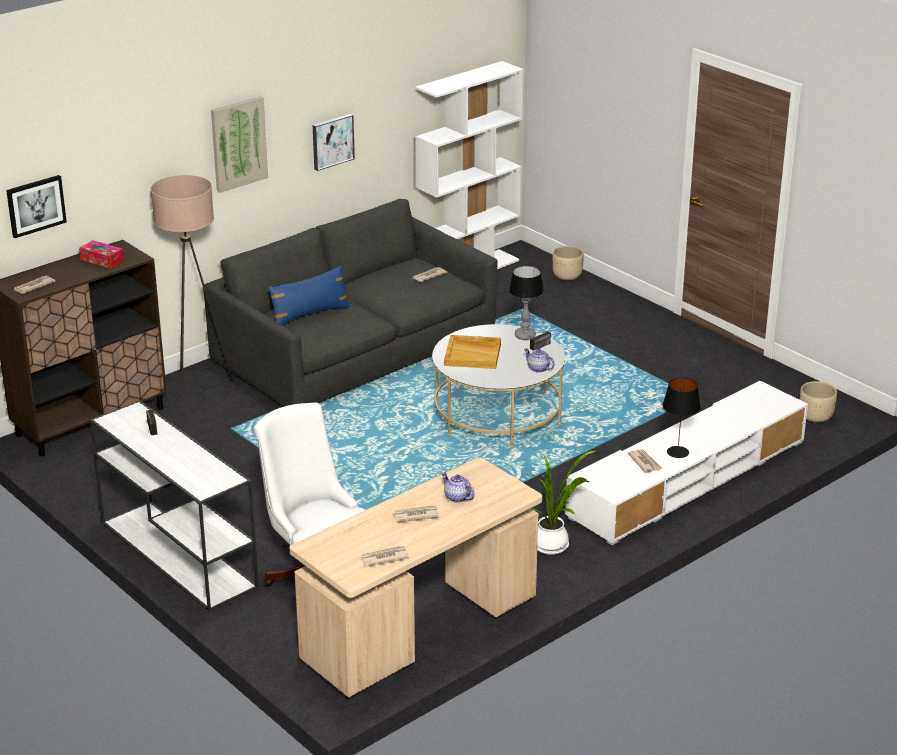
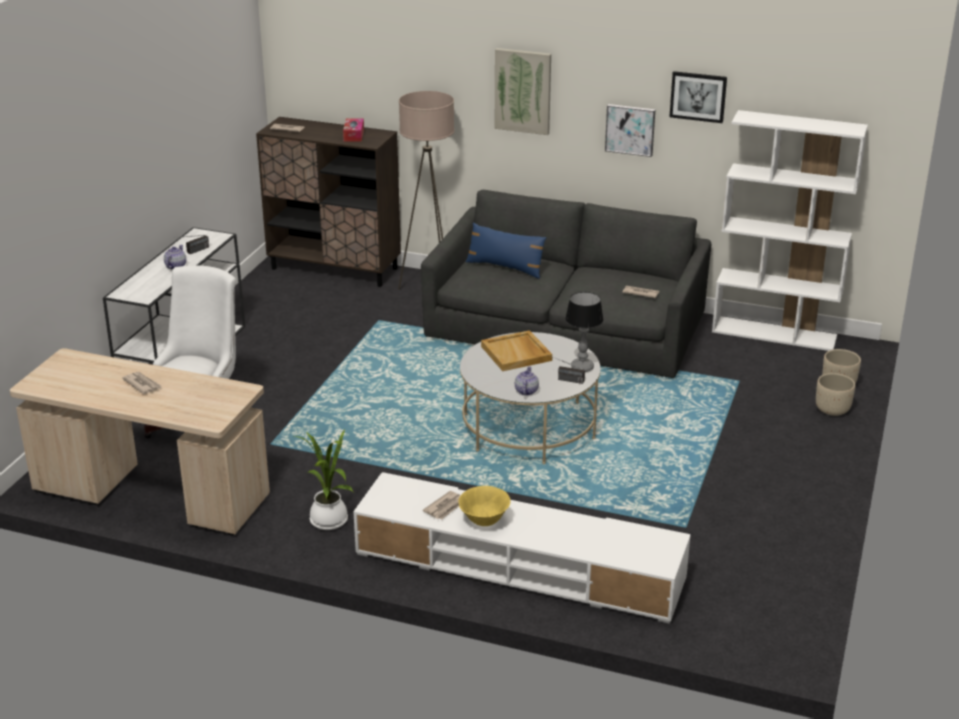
camera: 60 degrees right, 0 degrees up
(35, 205) = (325, 70): picture -> picture (698, 96)
(384, 558) = (67, 389): newspaper -> none
(457, 497) = (185, 394): teapot -> teapot (175, 266)
(678, 452) = (484, 521): black table lamp -> yellow bowl
(816, 417) = (737, 619): beige planter -> beige planter (832, 410)

